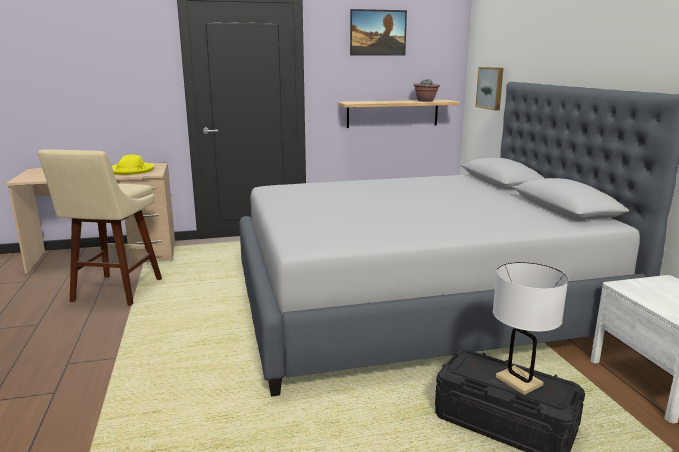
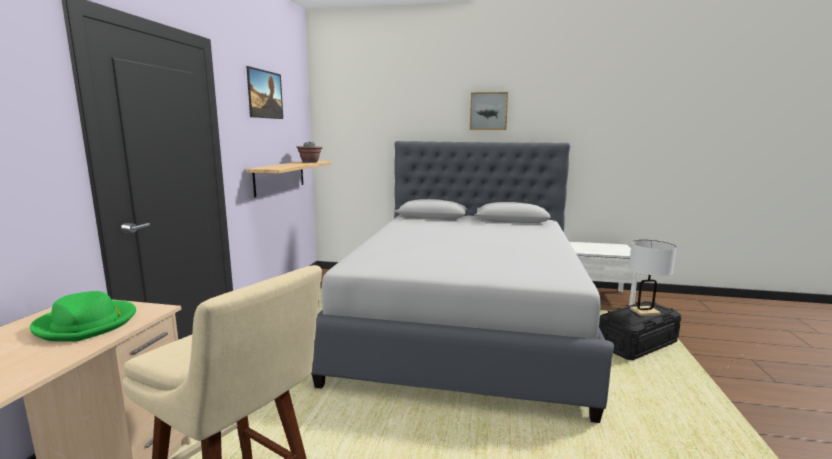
camera: 65 degrees left, 5 degrees down
(131, 171) = (87, 324): yellow hat -> green hat
(491, 88) = (356, 147): picture -> picture (488, 111)

